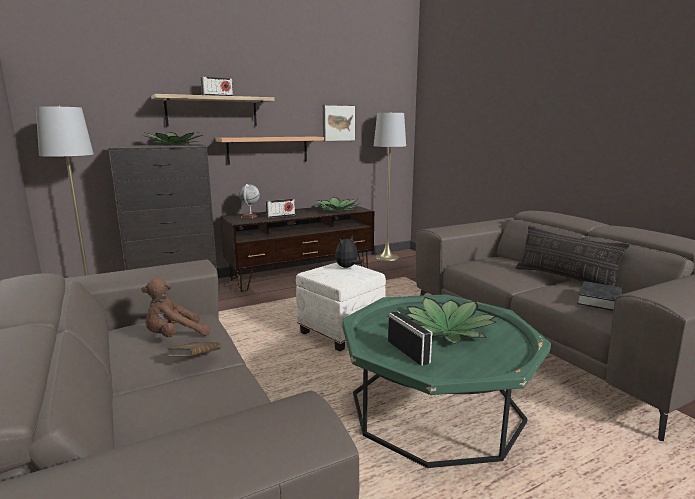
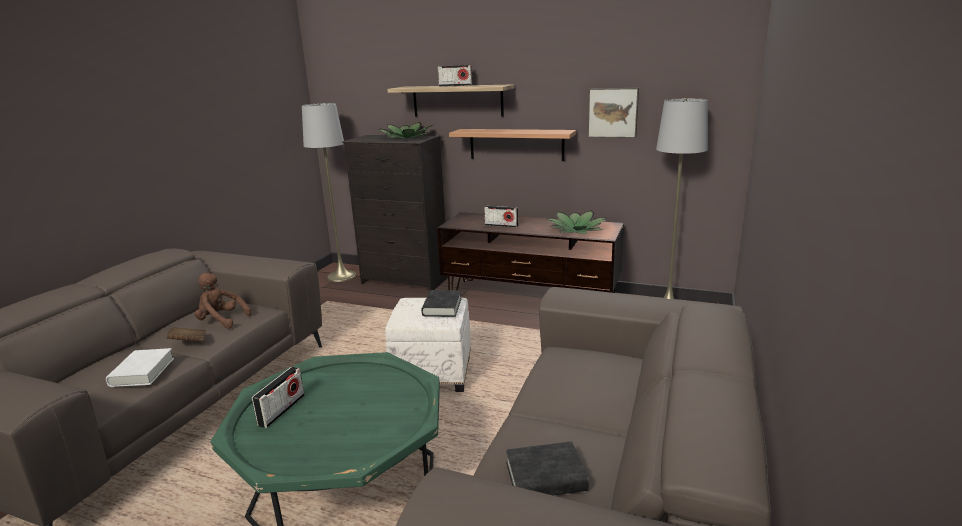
camera: 50 degrees right, 5 degrees up
(221, 394) = (142, 372): none -> white book
(250, 216) = (478, 219): globe -> none
(347, 267) = (442, 307): plush toy -> black book
(449, 330) = (351, 412): potted plant -> none
(564, 279) = (610, 430): pillow -> none

